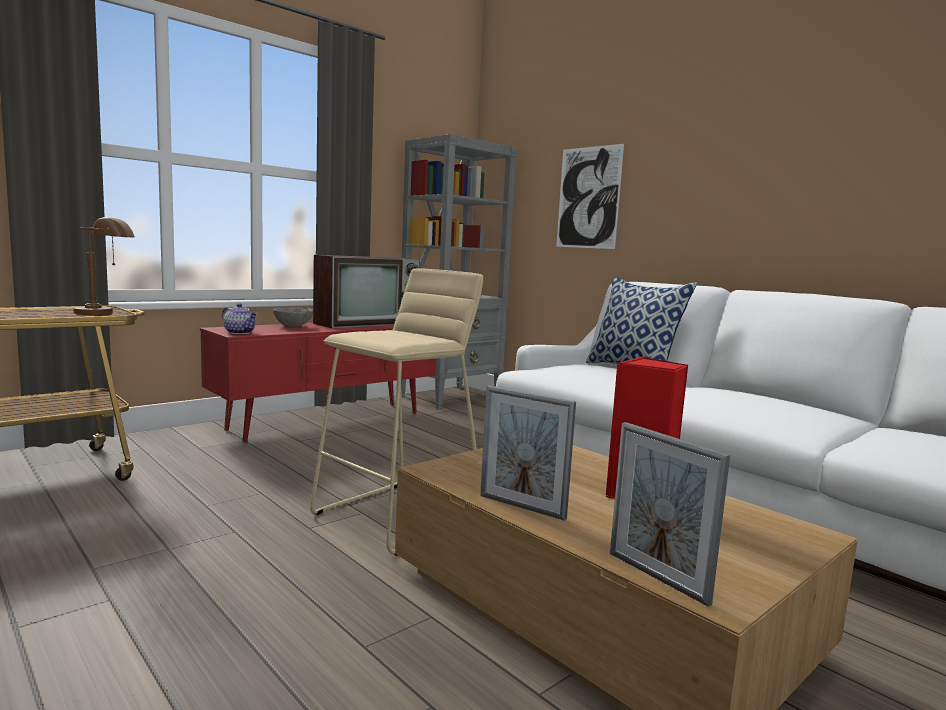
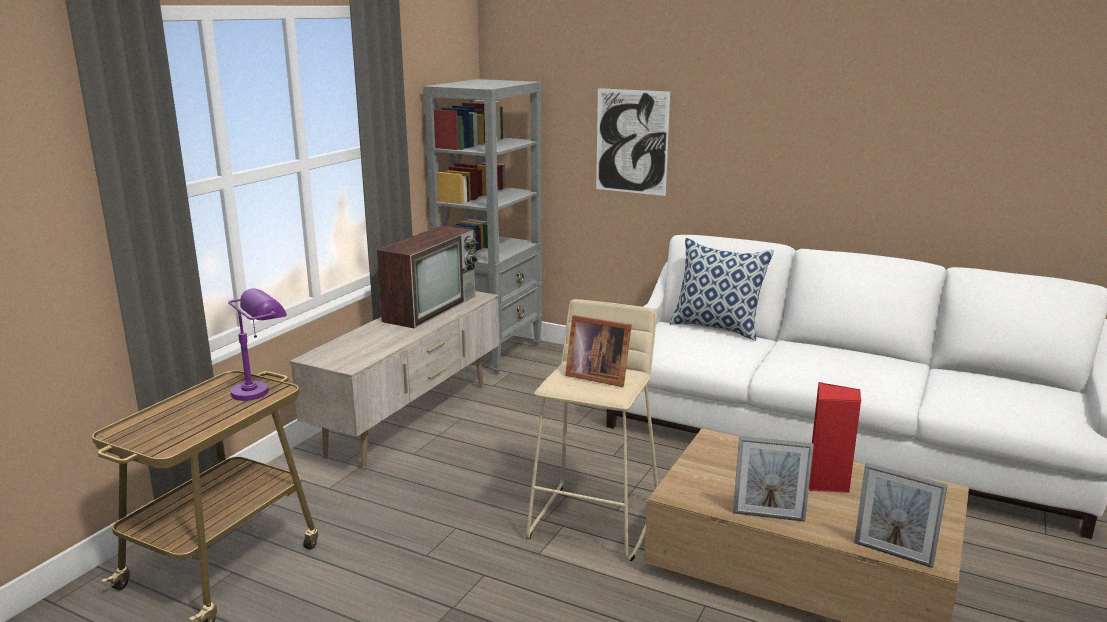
camera: 20 degrees left, 10 degrees up
(107, 313) = (262, 389): brown table lamp -> purple table lamp
(240, 332) = (348, 362): teapot -> none
(293, 326) = (374, 334): grey bowl -> none
(328, 422) = (411, 420): red tv stand -> beige tv stand
(399, 335) = (596, 376): none -> picture frame

